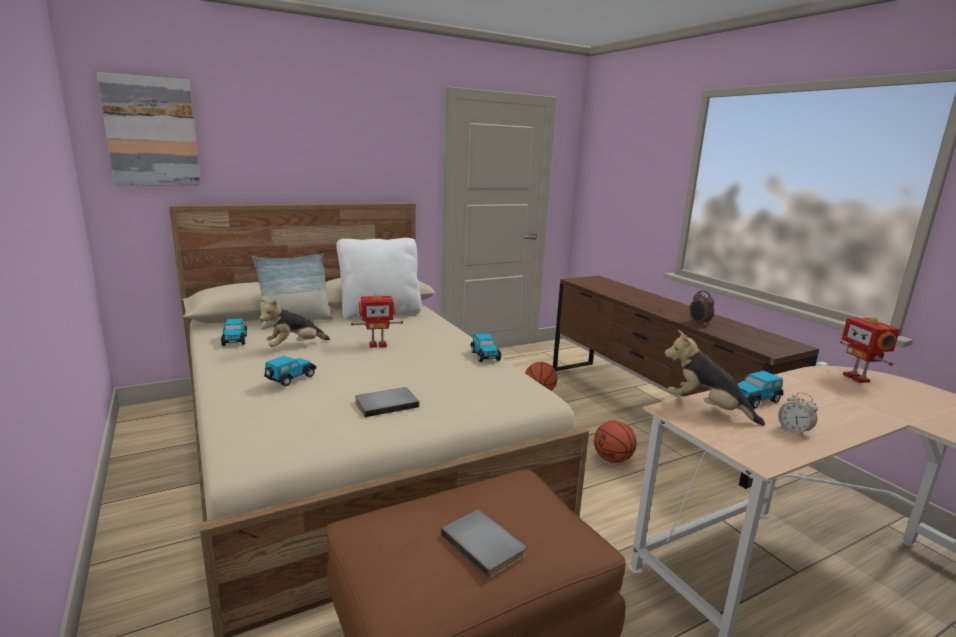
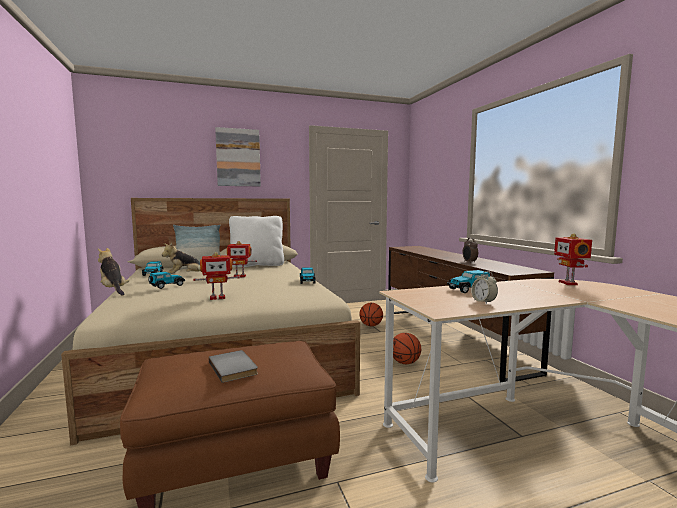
camera: 10 degrees right, 10 degrees down
(152, 132) = (124, 155): picture -> picture (238, 157)
(386, 403) = (217, 298): grey book -> toy robot
(706, 409) = (425, 292): plush toy -> plush toy (113, 290)

